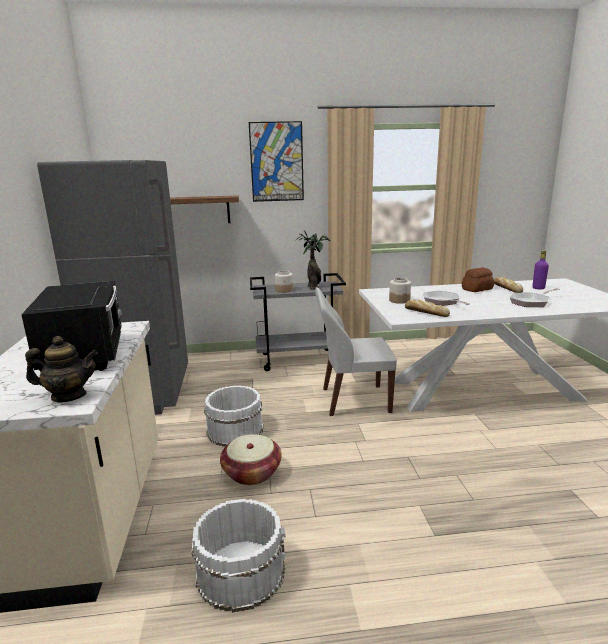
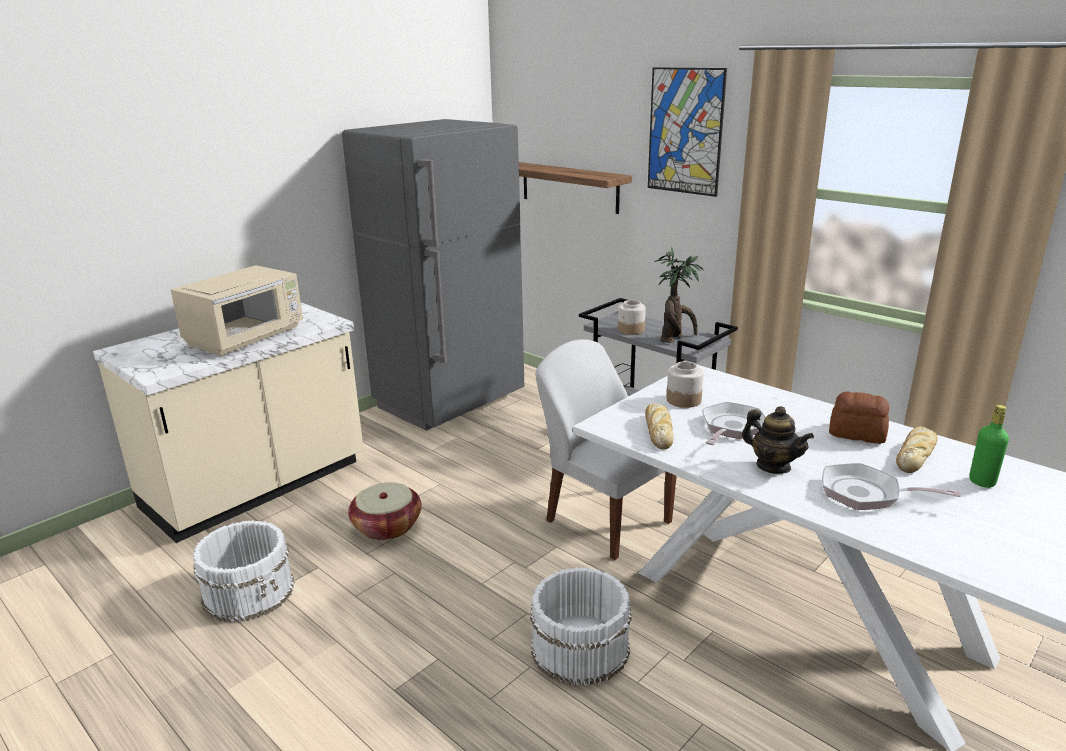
camera: 50 degrees right, 5 degrees up
(69, 396) = (166, 367): teapot -> teapot (773, 466)
(86, 355) = (247, 338): black microwave -> beige microwave
(234, 430) = (445, 480): white bucket -> white bucket (579, 647)
(538, 288) = (982, 482): purple bottle -> green bottle

